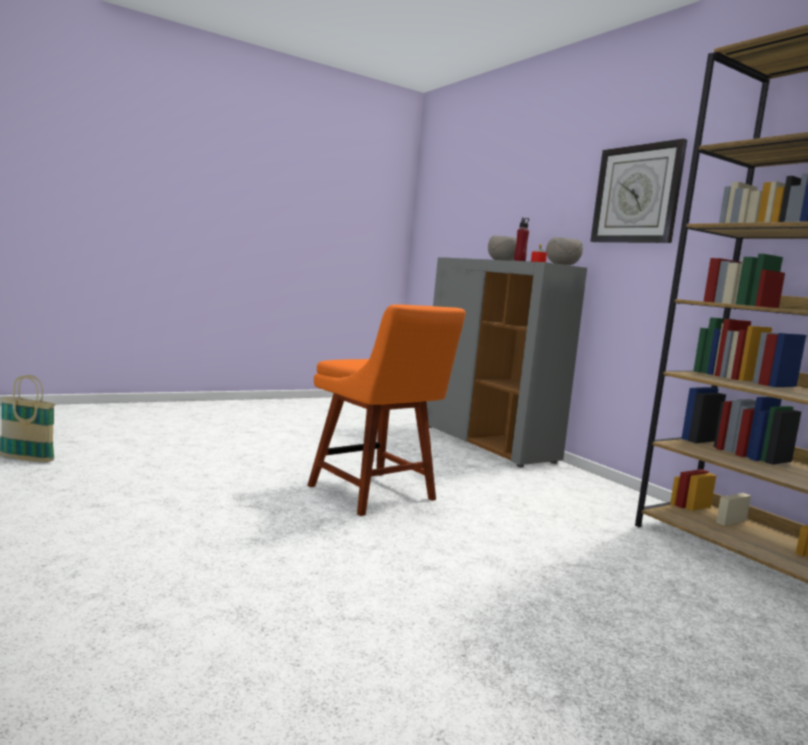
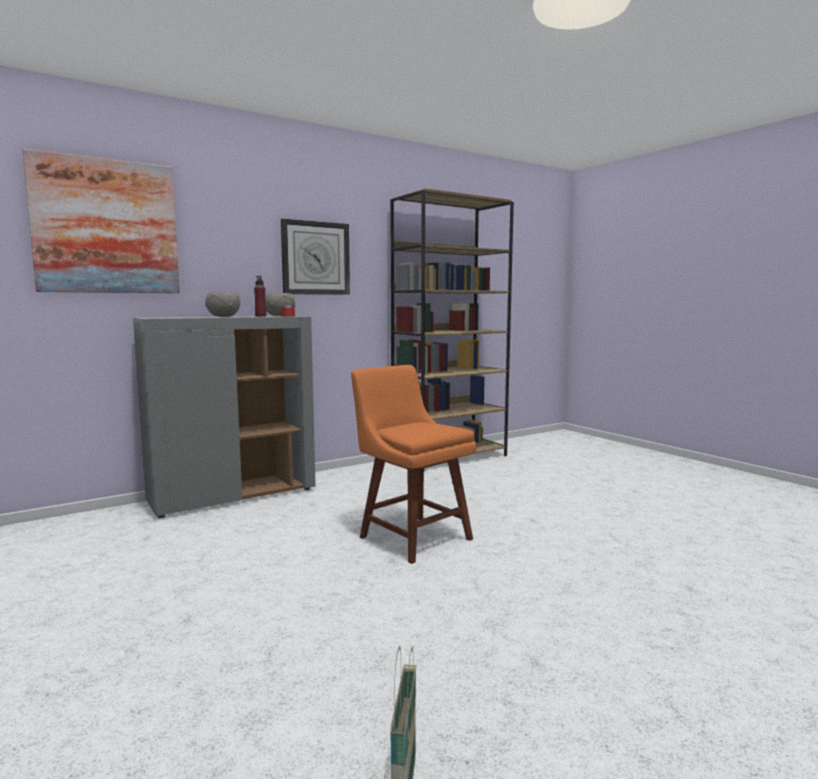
camera: 90 degrees left, 0 degrees up
(375, 495) = (412, 536): orange chair -> orange chair turned 90 degrees counterclockwise
(483, 186) = (106, 227): none -> picture

